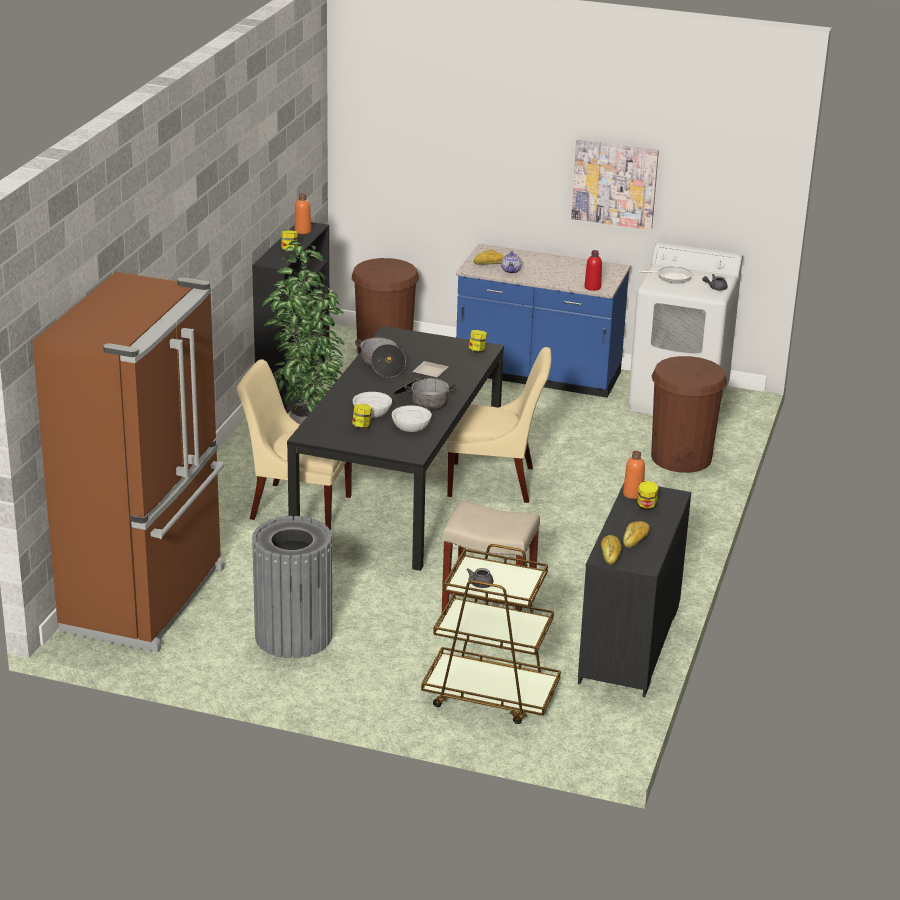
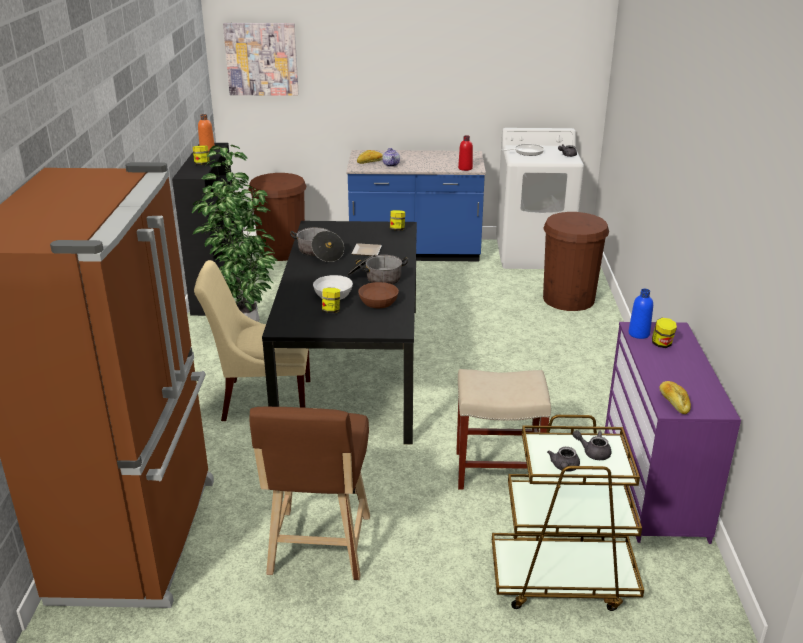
camera: 15 degrees left, 0 degrees up
(293, 636) = (318, 550): grey trash can -> brown stool
(411, 426) = (378, 302): white bowl -> brown bowl
(495, 482) = (433, 345): beige chair -> none
(511, 579) = (593, 452): none -> grey teapot
(615, 184) = (464, 82): picture -> picture (261, 59)
(631, 644) = (654, 484): black dresser -> purple dresser
(633, 494) = (638, 334): orange bottle -> blue bottle
(636, 539) = (683, 381): bread -> none

